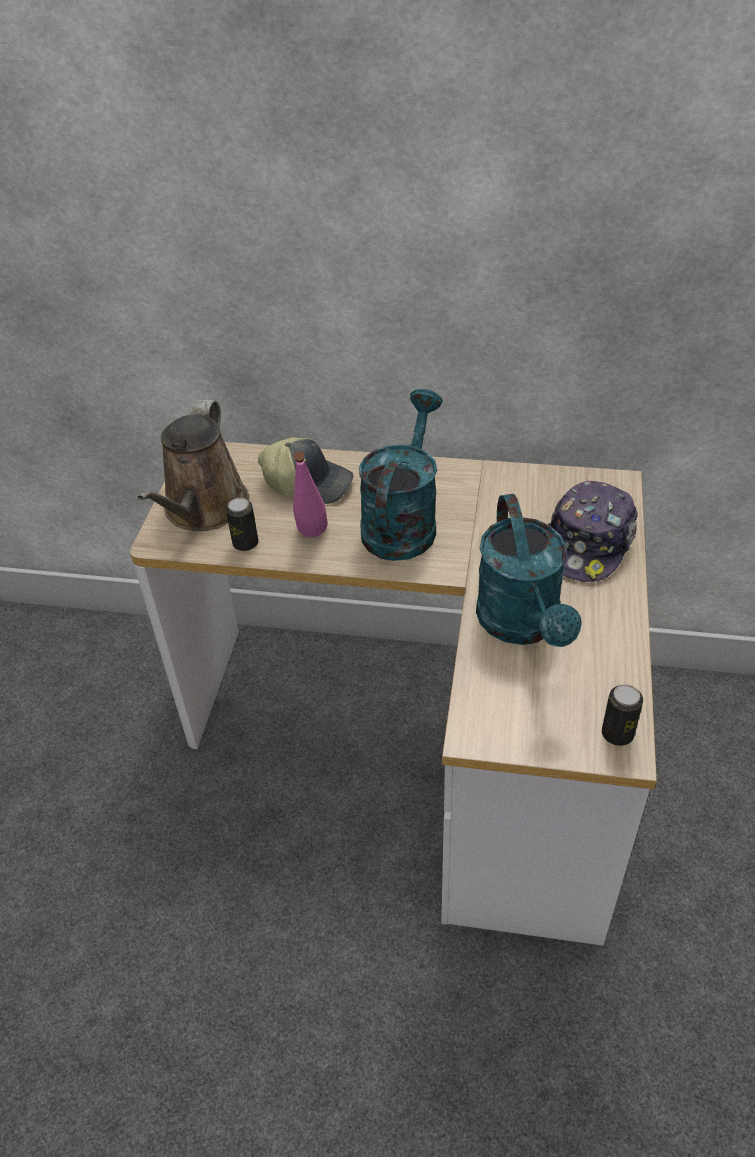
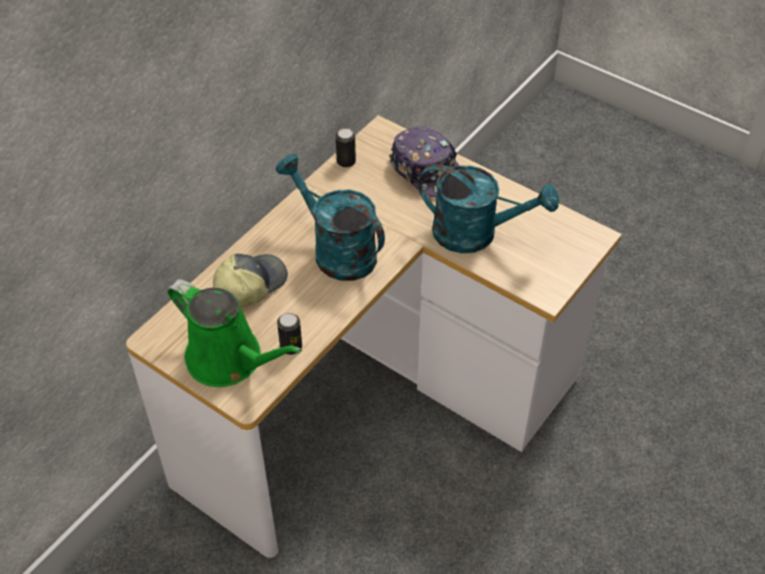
camera: 65 degrees left, 5 degrees up
(203, 510) = (230, 360): brown watering can -> green watering can
(312, 540) = (317, 307): pink bottle -> none
(617, 734) = (583, 233): can -> can (346, 161)

